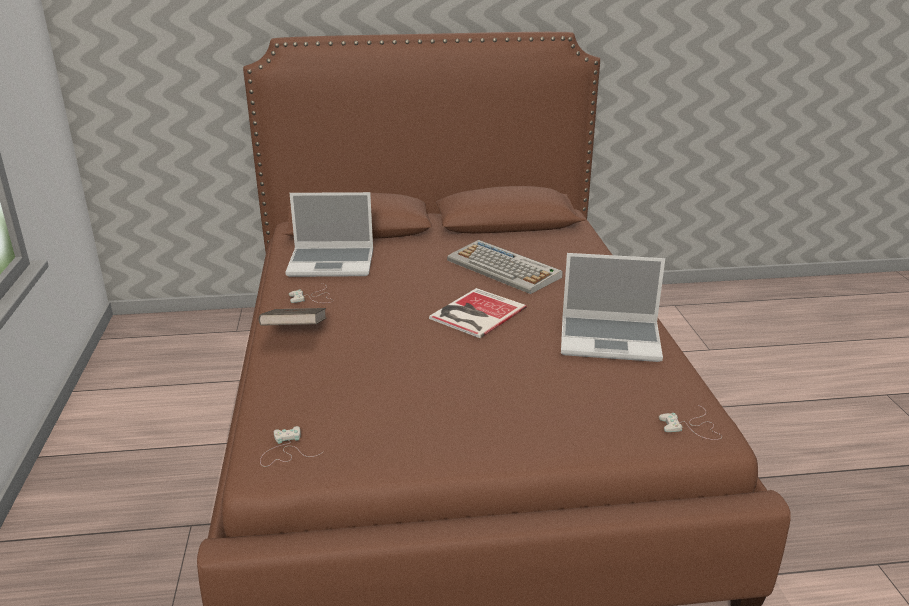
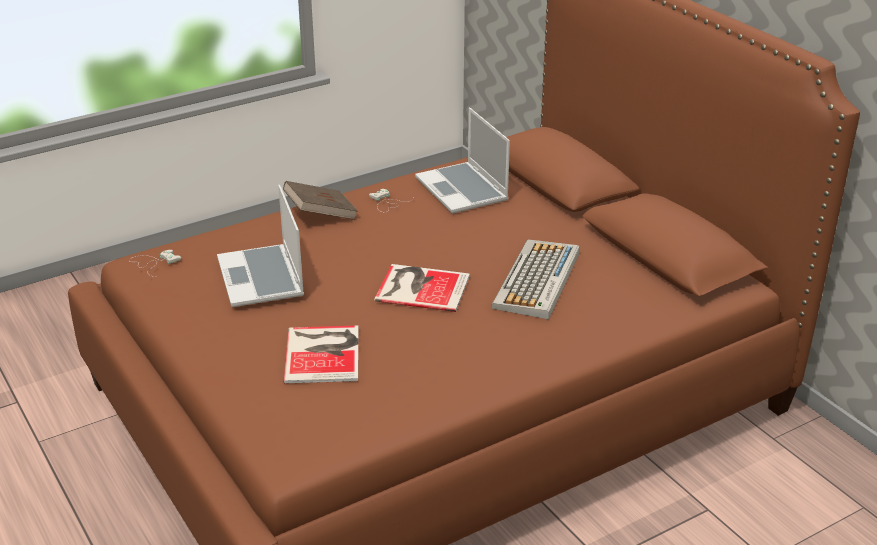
camera: 65 degrees right, 5 degrees up
(547, 380) = (324, 353): none -> book
(611, 340) = (428, 375): laptop -> laptop (262, 278)
(692, 427) = (291, 449): white game controller -> none

